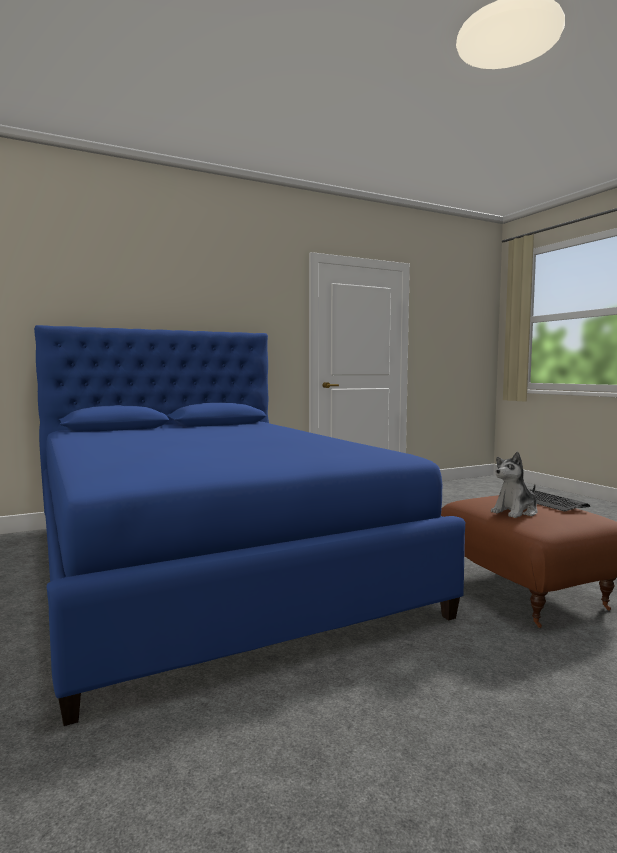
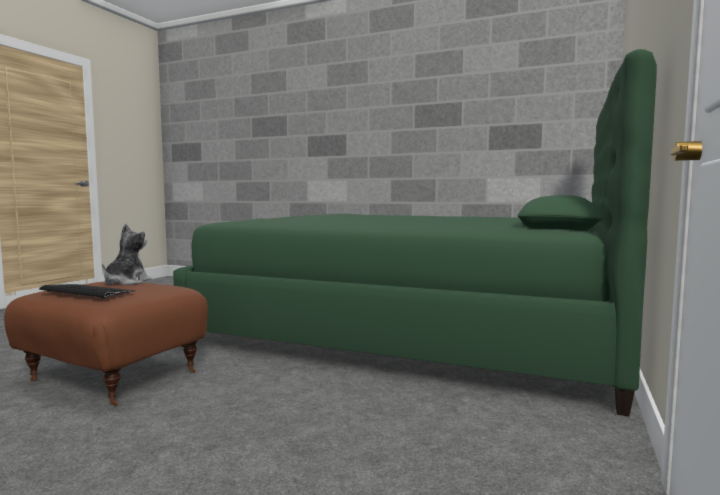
camera: 140 degrees right, 0 degrees up
(209, 564) = (412, 333): blue bed -> green bed

